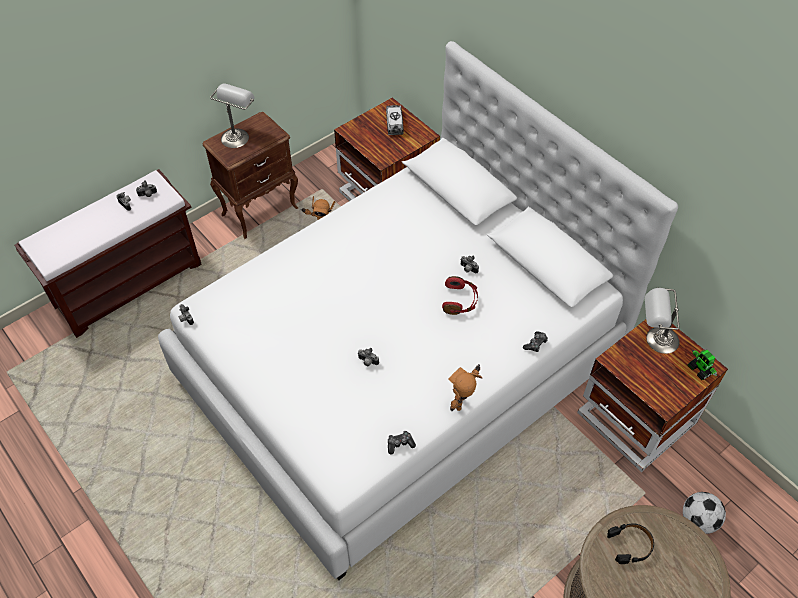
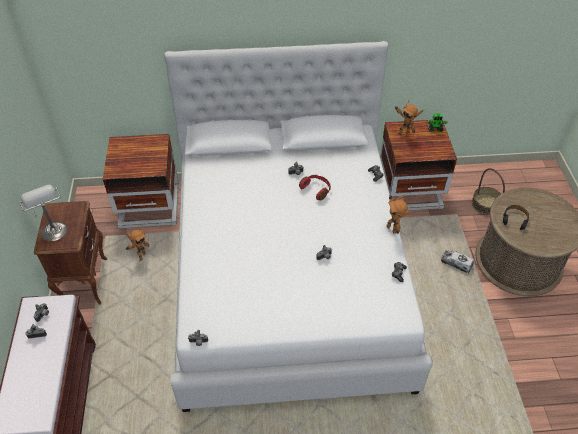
camera: 55 degrees left, 5 degrees down
(394, 124) = (134, 148): toy truck -> toy truck (456, 264)
(655, 340) = (403, 133): white table lamp -> toy robot
(698, 520) = (486, 204): football -> basket

